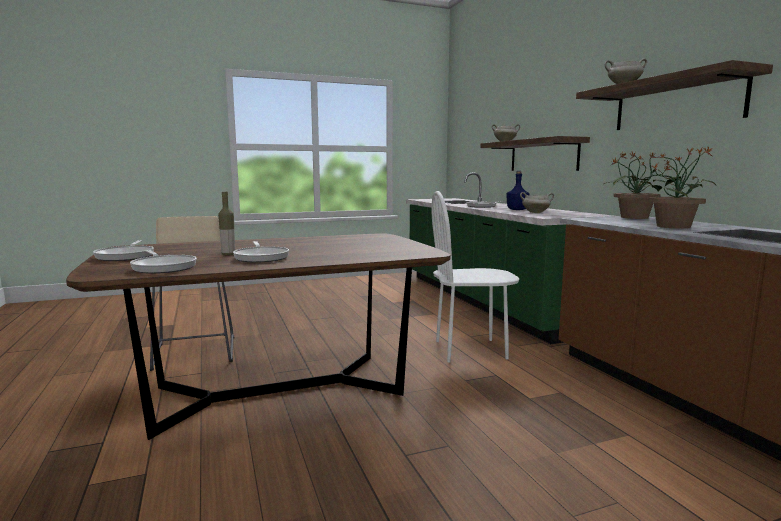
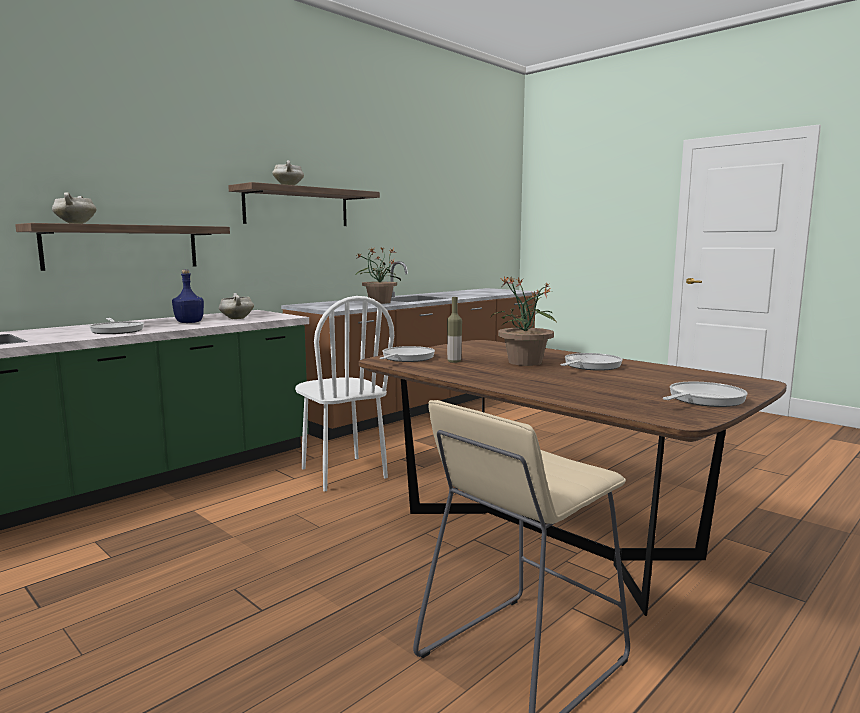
camera: 115 degrees left, 0 degrees up
(163, 267) = (691, 376): frying pan -> frying pan (406, 358)
(228, 254) = (603, 375): bottle -> bottle (454, 361)
(633, 217) = (311, 305): potted plant -> potted plant (524, 362)

